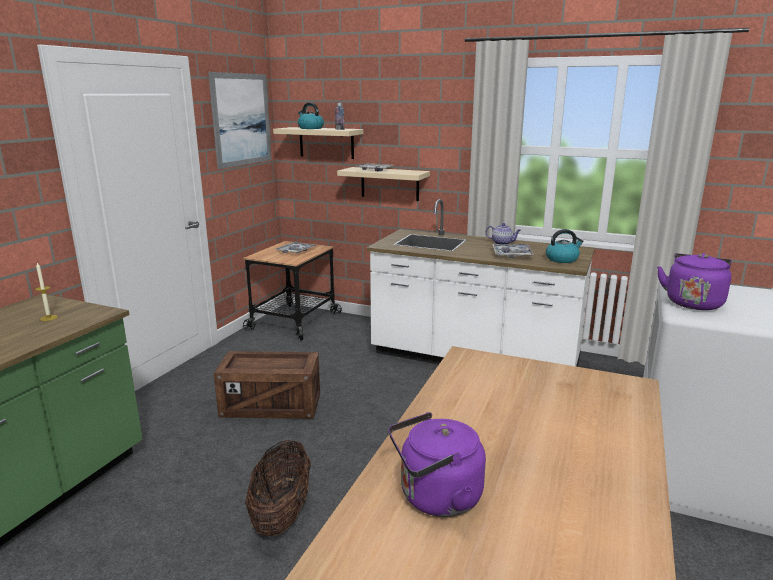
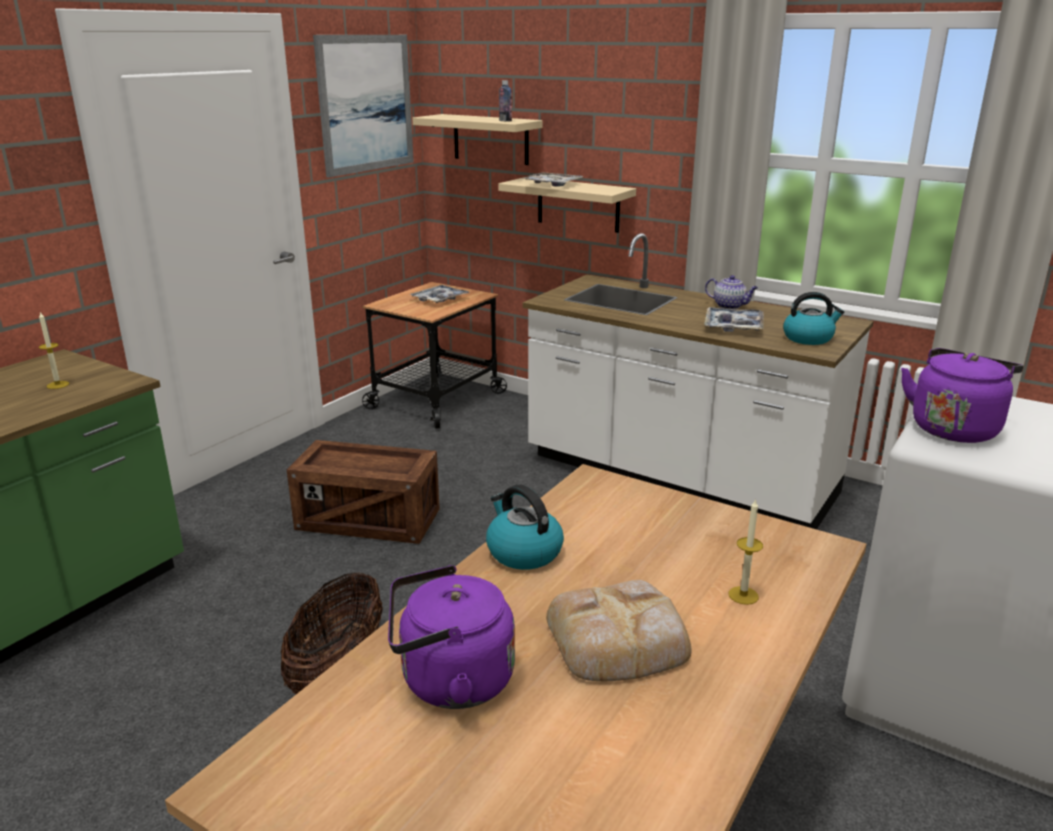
camera: 10 degrees right, 5 degrees up
(310, 128) = (465, 117): kettle -> kettle (523, 552)
(538, 456) = (620, 640): none -> bread
(601, 419) = (743, 595): none -> candle

